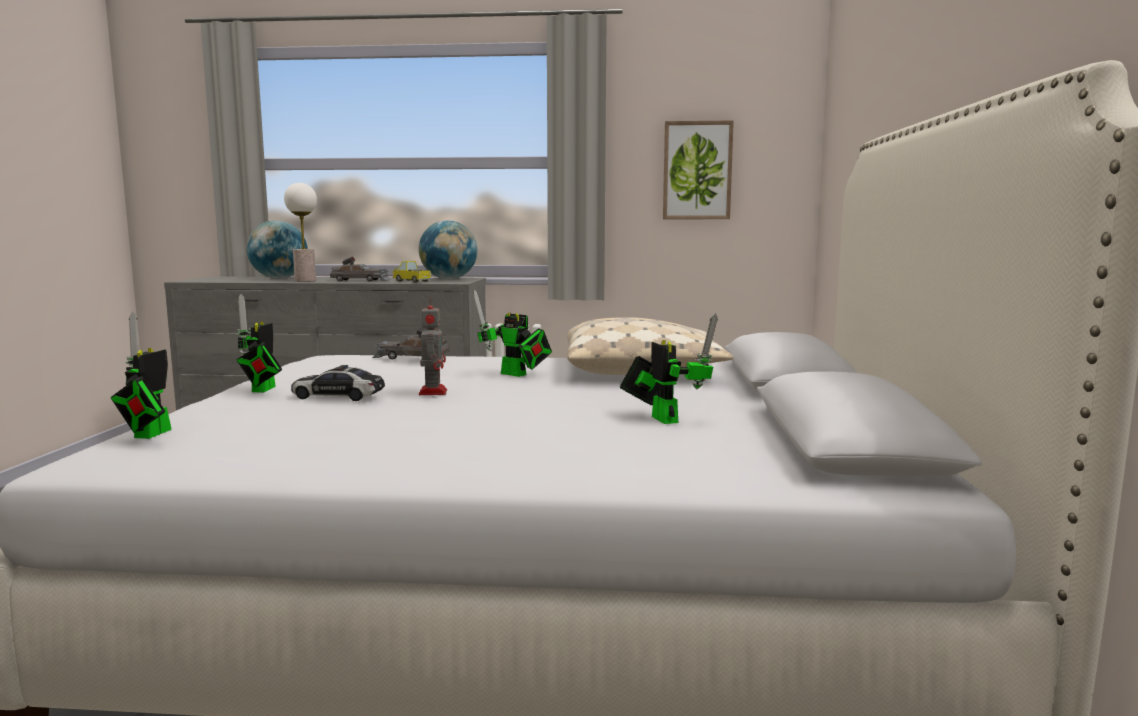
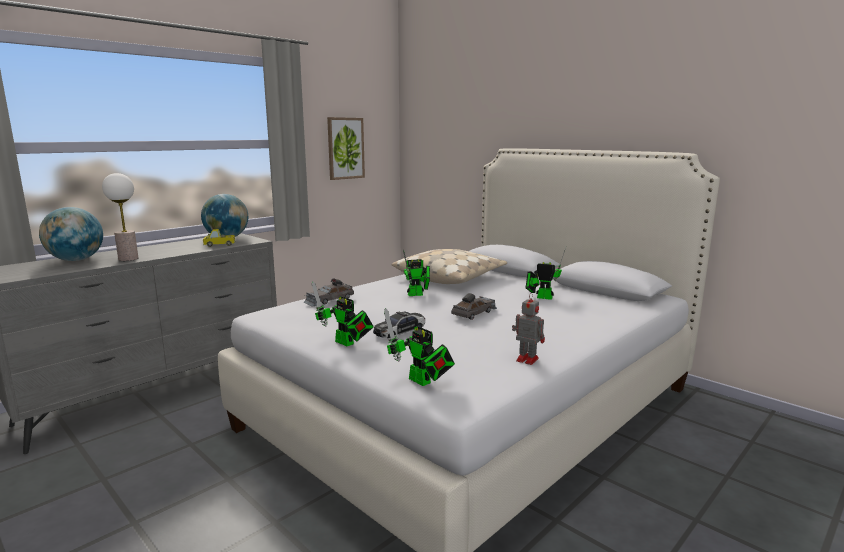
camera: 50 degrees left, 5 degrees up
(361, 280) = (174, 250): grey toy car -> grey toy car (474, 313)
(433, 392) = (430, 314): toy robot -> toy robot (526, 359)

